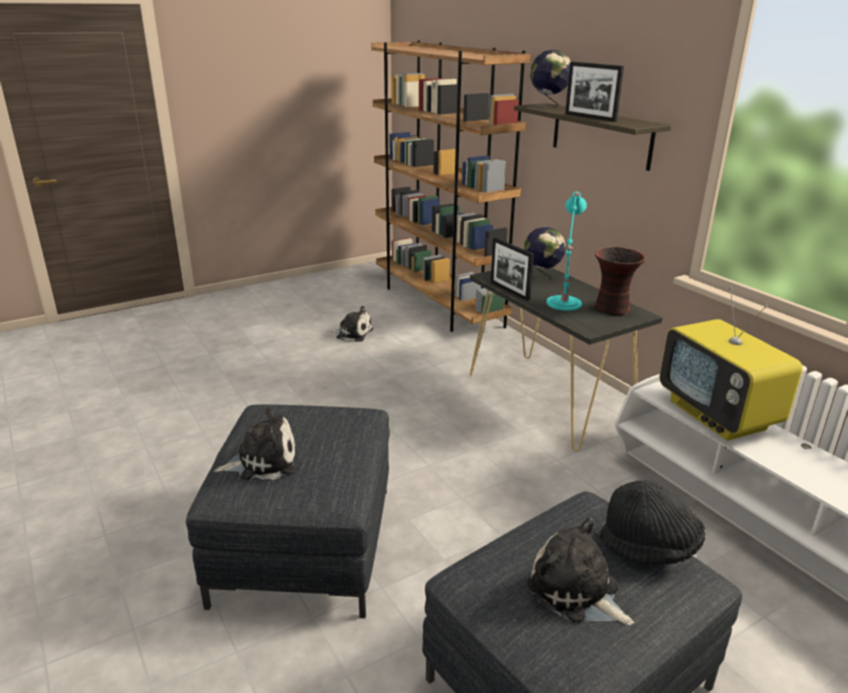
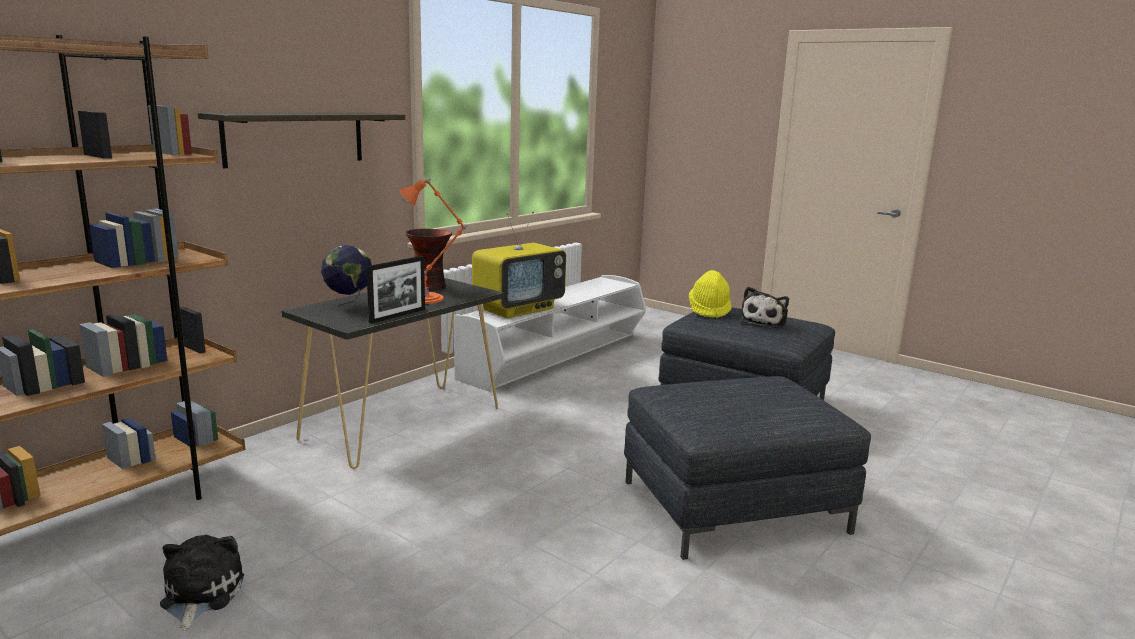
camera: 110 degrees left, 10 degrees down
(263, 461) = (779, 409): plush toy -> none
(548, 106) = (239, 113): globe -> none
(563, 304) = (428, 299): turquoise table lamp -> orange table lamp
(590, 117) = (337, 113): picture frame -> none
(649, 547) = (709, 311): black hat -> yellow hat

